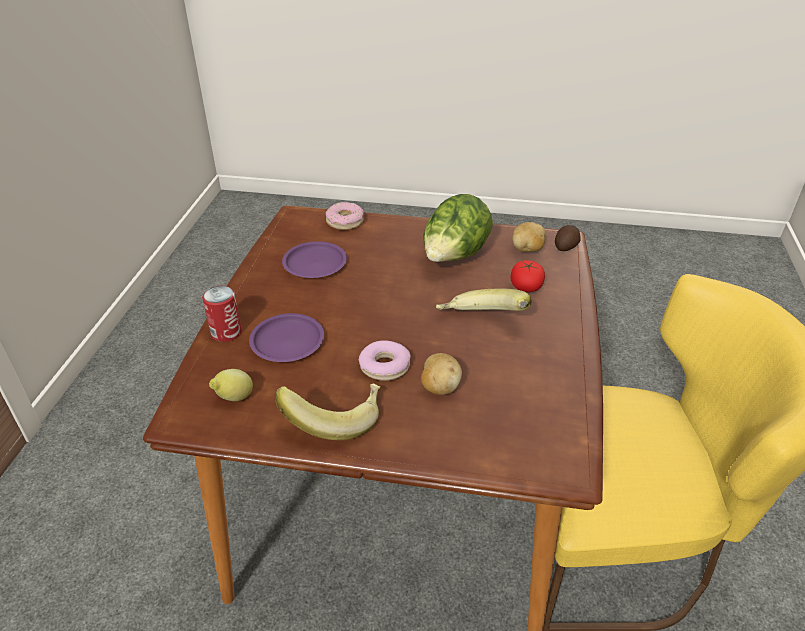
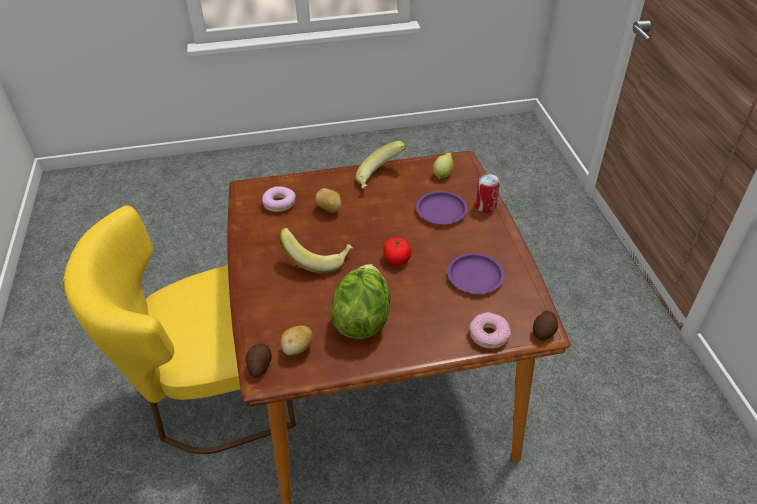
camera: 160 degrees right, 5 degrees up
(295, 214) = (544, 331): none -> potato
(384, 366) = (369, 212): donut -> donut (279, 203)
(526, 286) = (290, 303): tomato -> tomato (397, 258)

